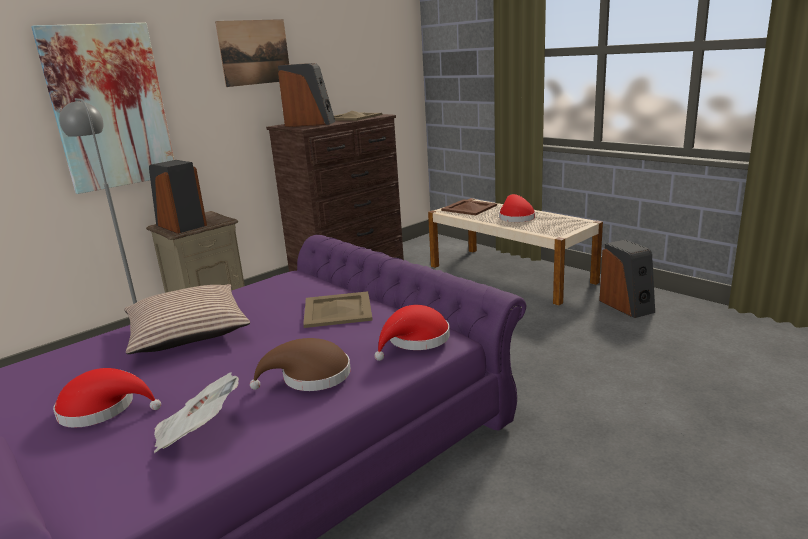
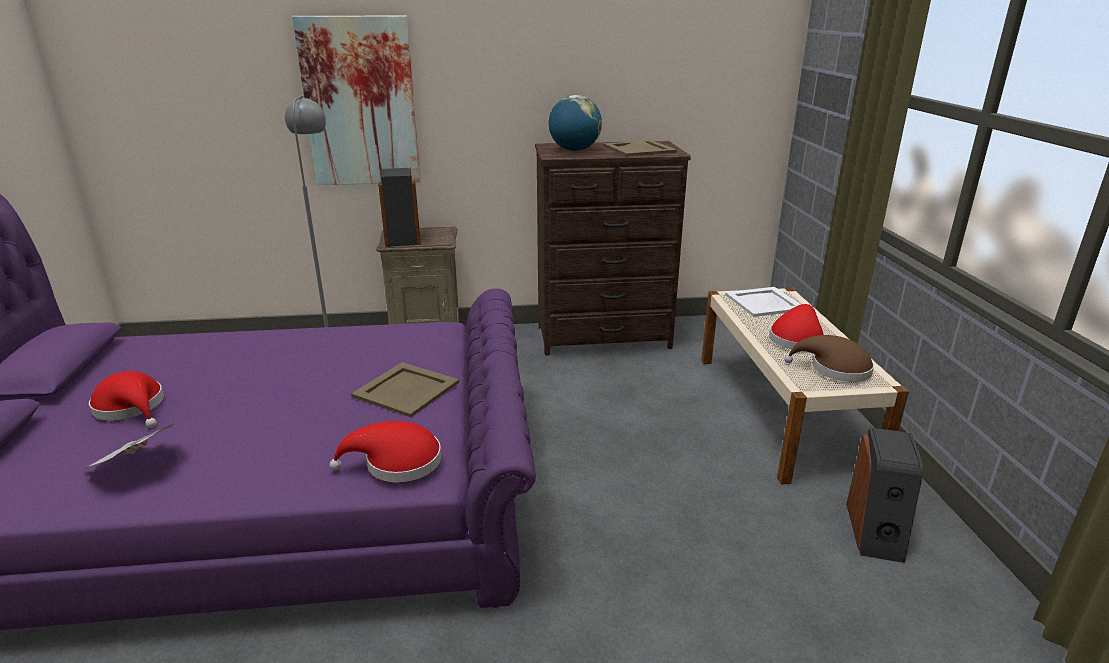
camera: 35 degrees right, 5 degrees up
(187, 331) = (281, 357): pillow -> none
(254, 52) = (535, 54): picture -> none
(310, 124) = (574, 150): speaker -> globe
(310, 377) = (267, 456): brown hat -> brown hat (835, 369)
(469, 208) = (763, 302): brown tray -> white tray

